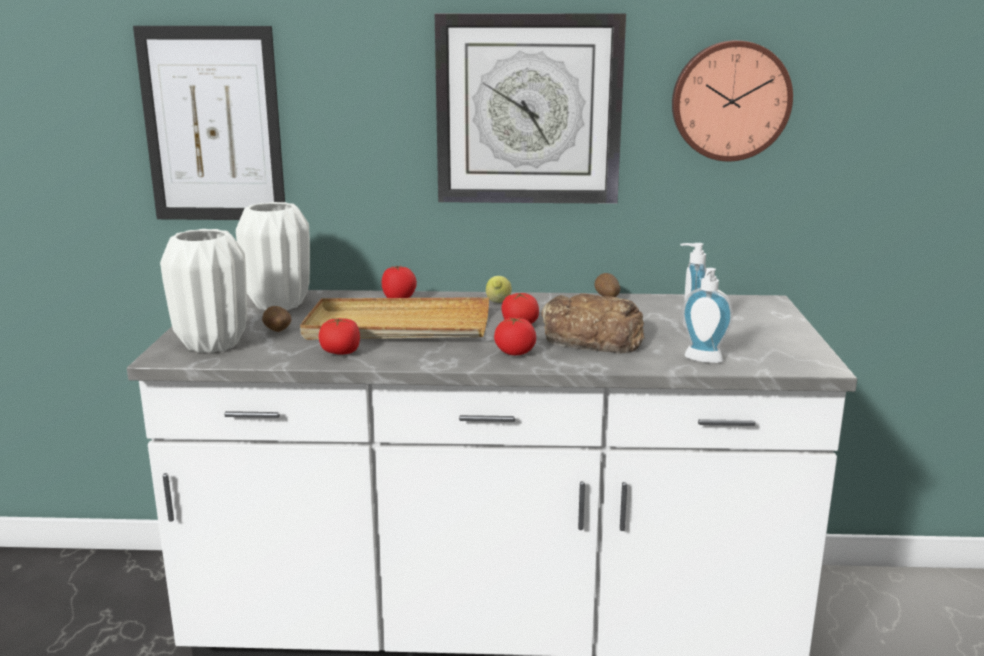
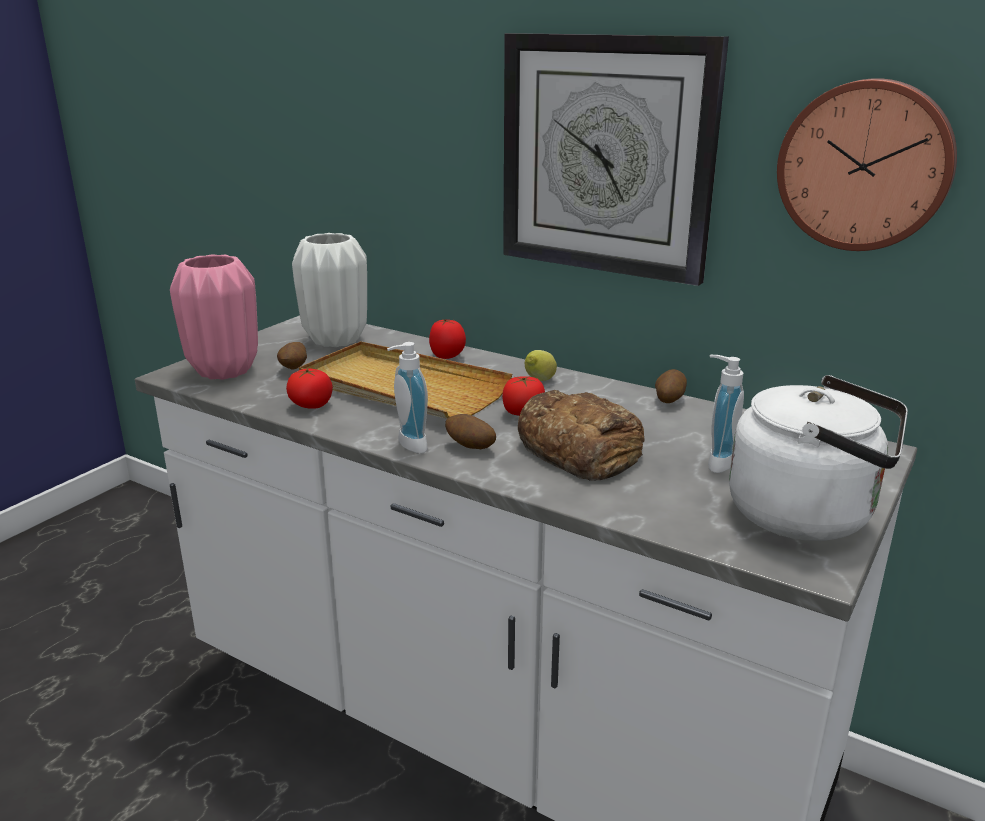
camera: 30 degrees right, 5 degrees up
(212, 125) = (314, 148): picture -> none
(212, 345) = (223, 371): white vase -> pink vase
(515, 352) = (470, 447): tomato -> potato
(702, 360) = (667, 515): soap dispenser -> soap dispenser (408, 446)
(779, 342) = (809, 515): none -> white kettle

